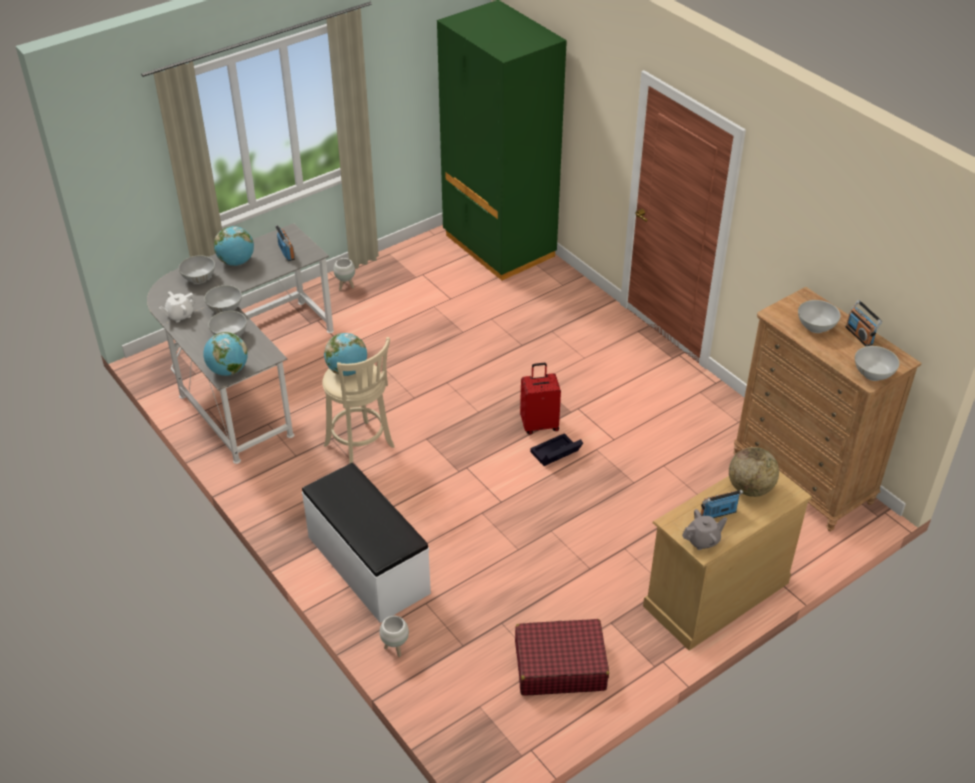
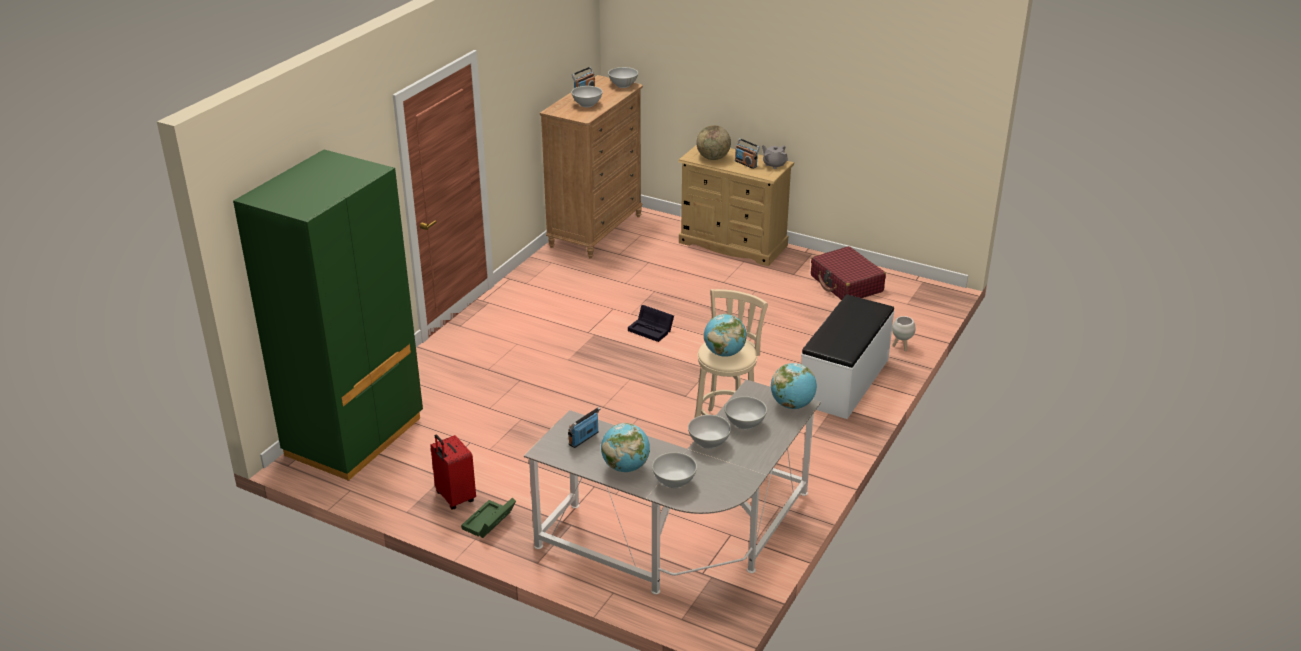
camera: 115 degrees left, 10 degrees down
(180, 315) = (743, 468): white teapot -> none
(345, 286) = (489, 523): white planter -> green storage box
(539, 424) = (622, 345): red suitcase -> red suitcase (454, 498)

